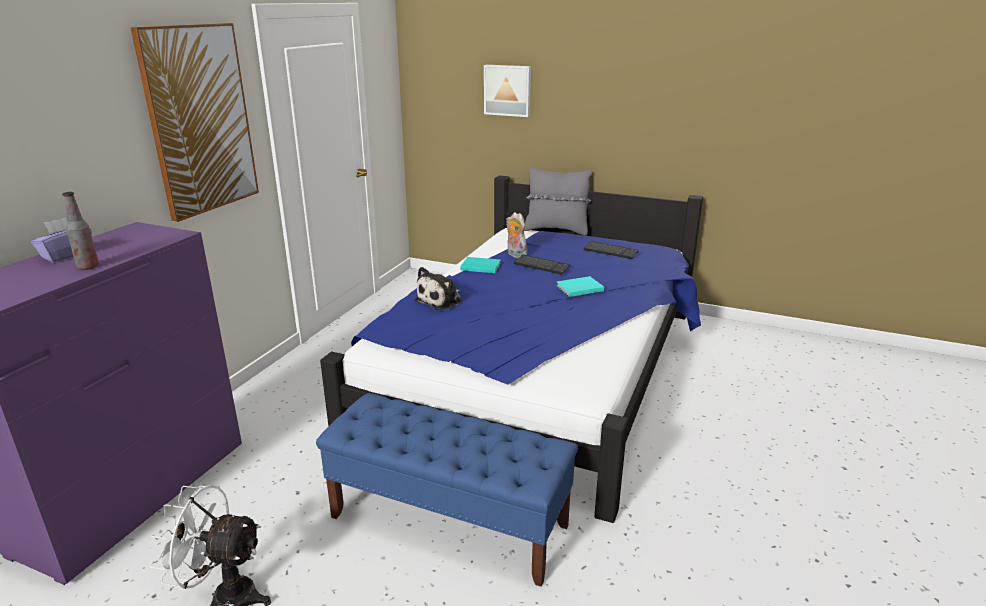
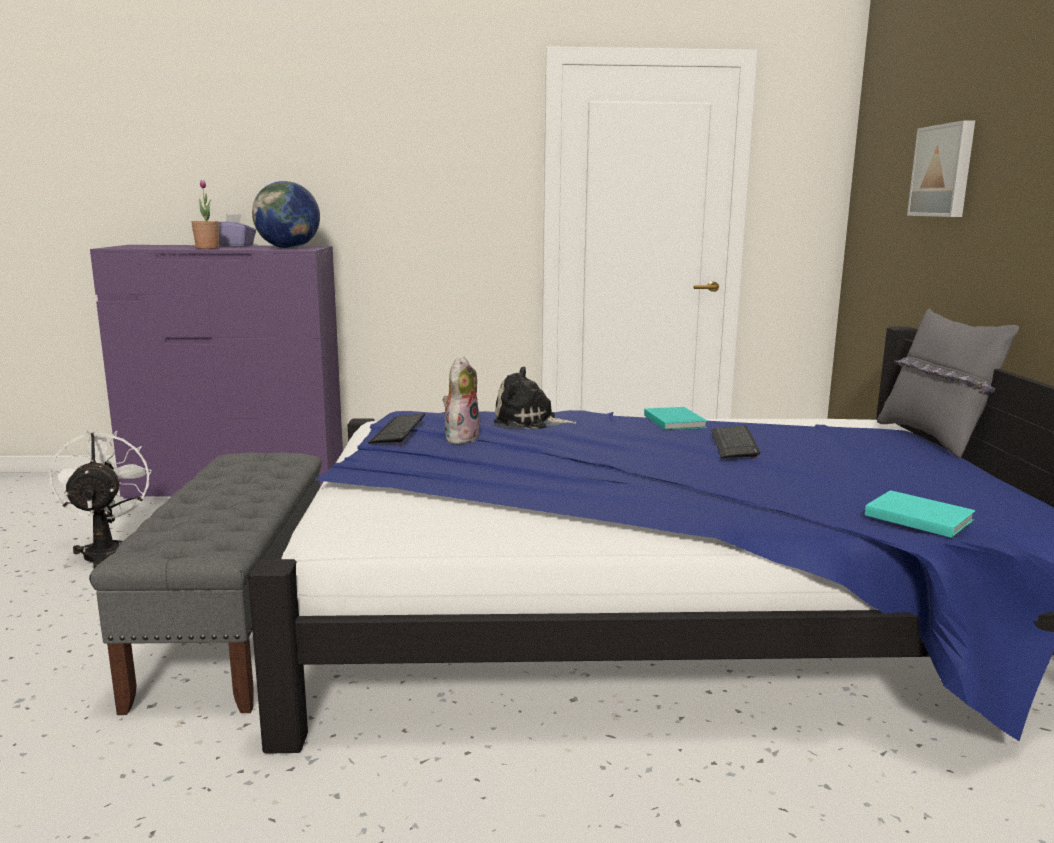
camera: 65 degrees right, 10 degrees down
(88, 267) = (207, 248): bottle -> potted plant
(154, 238) = (288, 248): none -> globe
(200, 120) = (438, 165): picture -> none
(449, 521) = (237, 626): blue bench -> grey bench
(515, 255) = (756, 430): plush toy -> plush toy (461, 438)
(578, 288) = (678, 472): turquoise book -> turquoise book (916, 516)
(610, 251) = (906, 476): keyboard -> keyboard (398, 431)

